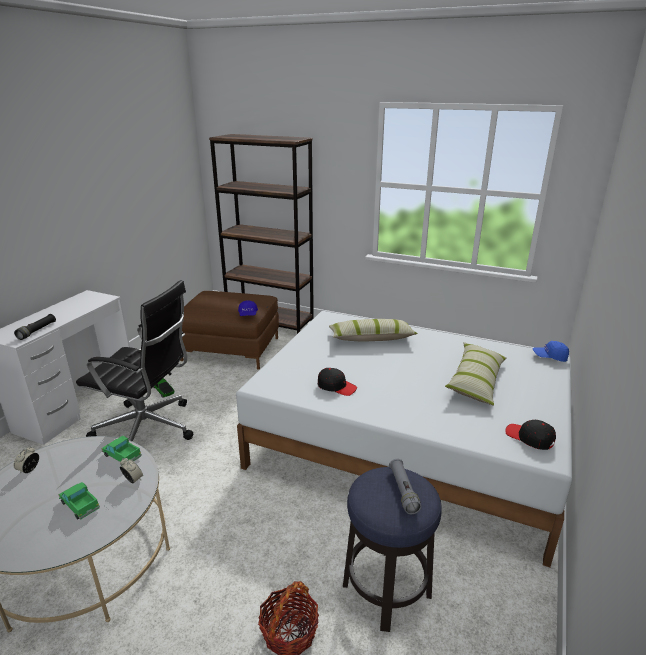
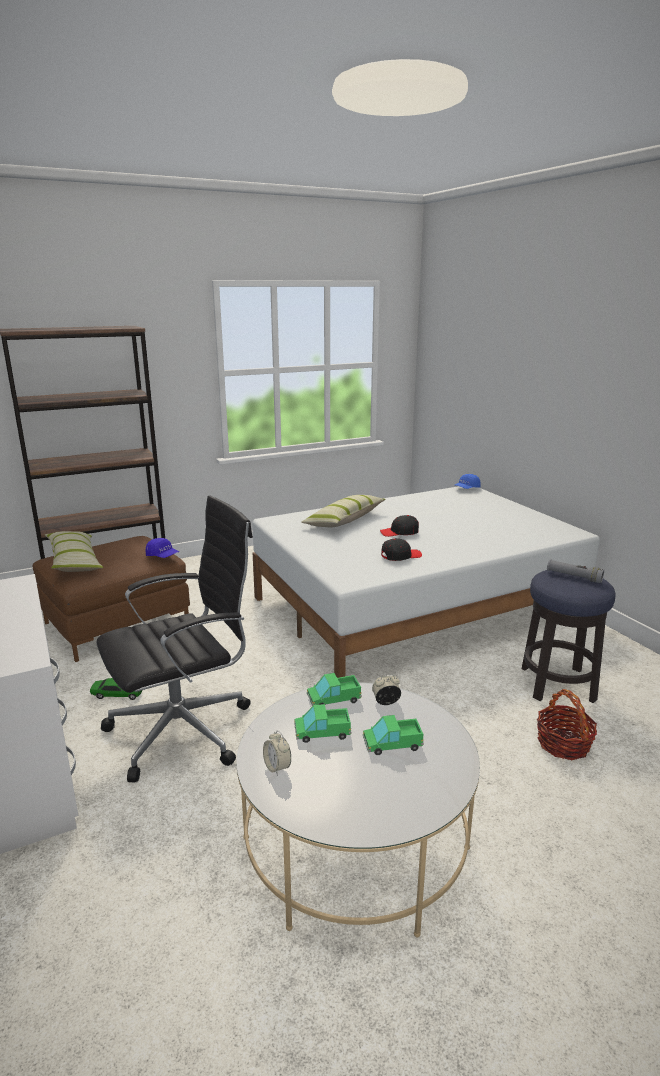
camera: 50 degrees left, 5 degrees down
(37, 331) = (25, 642): black flashlight -> none
(77, 469) = (322, 732): none -> toy truck
(476, 381) = (464, 516): pillow -> pillow (74, 561)
(529, 438) = (550, 529): black cap -> black cap (399, 532)

